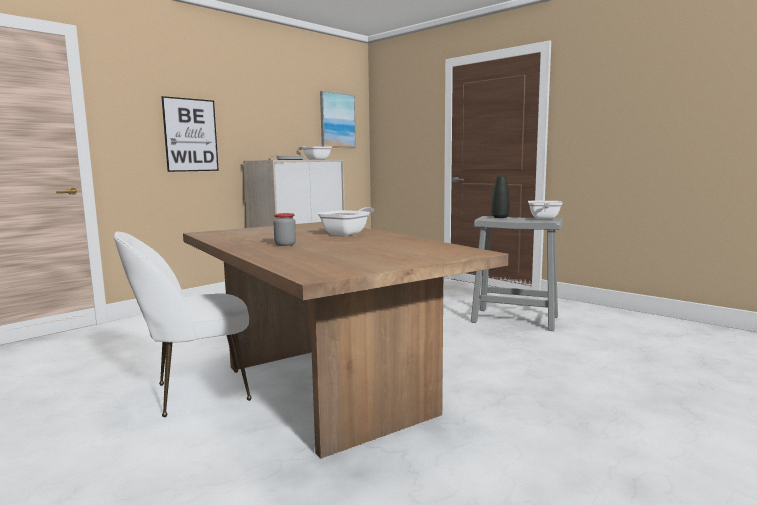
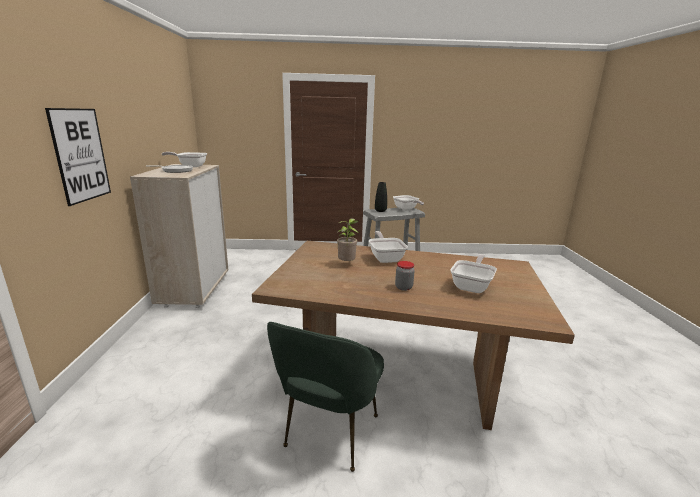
camera: 45 degrees left, 10 degrees up
(193, 394) = (328, 437): white chair -> green chair
(300, 232) = (347, 264): none -> potted plant
(337, 120) = (178, 120): picture -> none
(349, 253) = (472, 286): none -> frying pan

